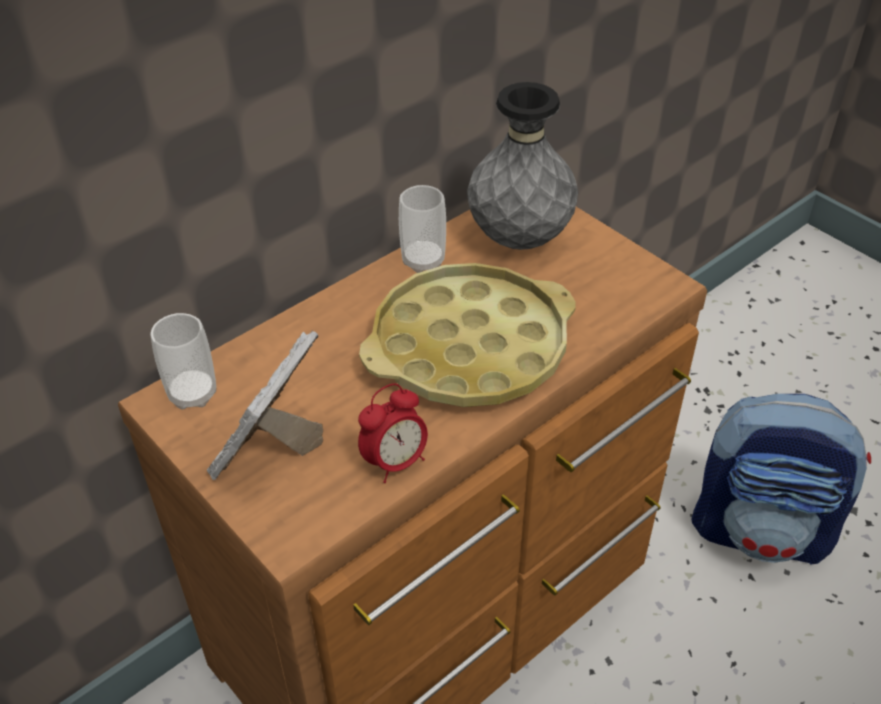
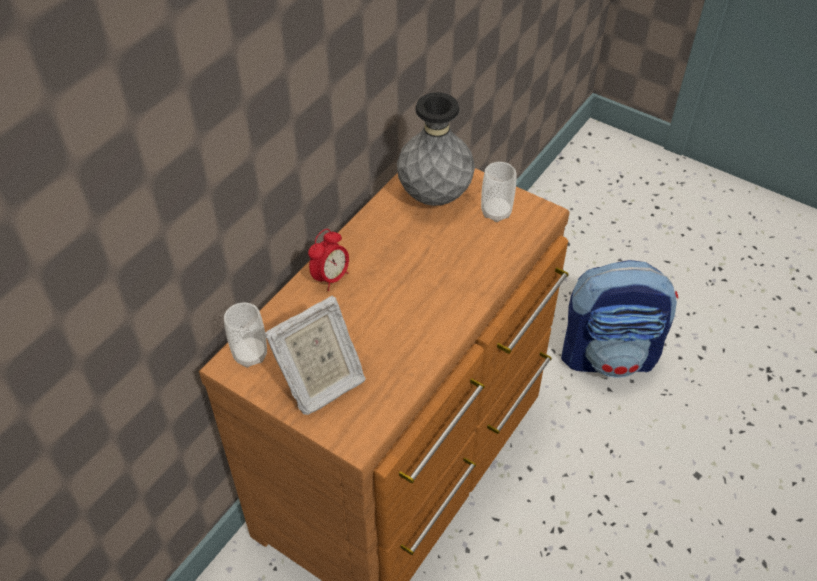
camera: 15 degrees left, 5 degrees up
(270, 451) = (320, 383): picture frame -> picture frame turned 135 degrees counterclockwise
(395, 462) = (406, 374): alarm clock -> alarm clock (331, 278)
(423, 261) = (373, 225): cup -> cup (496, 212)
(469, 347) = (427, 283): yellow tray -> none

